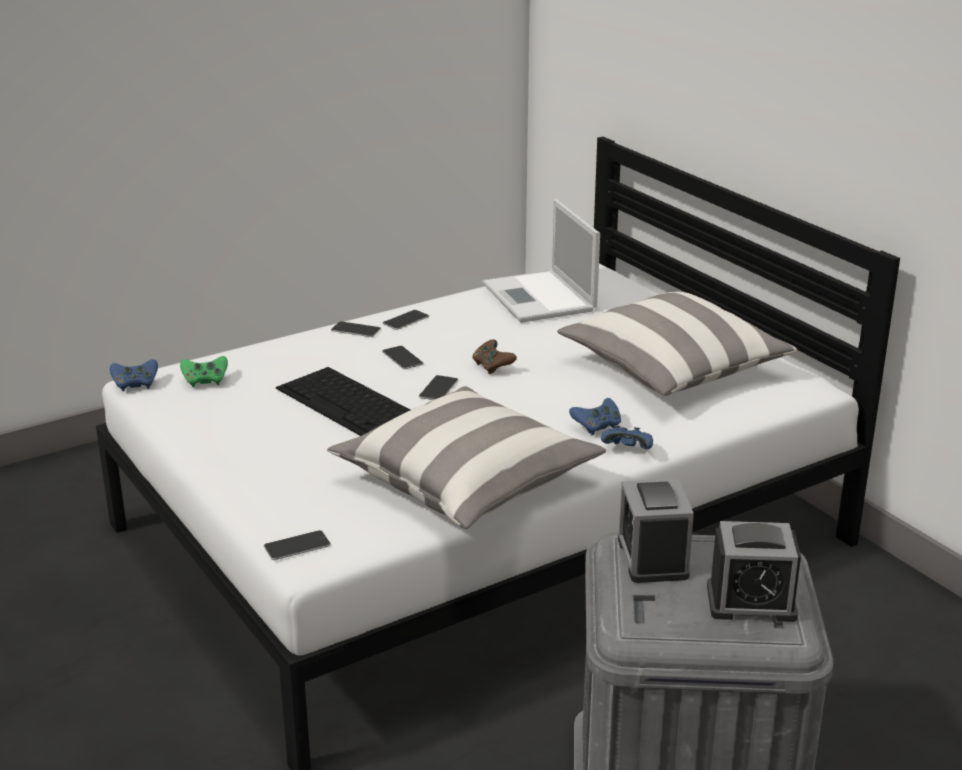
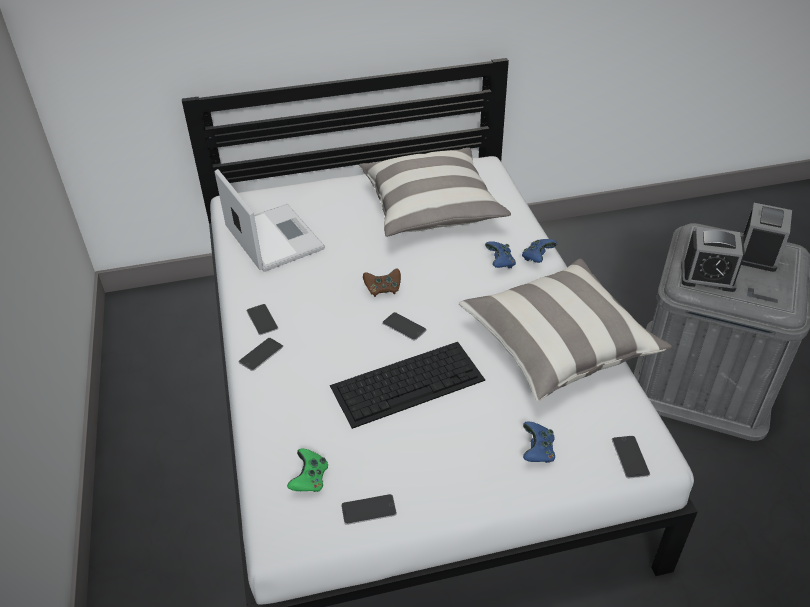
camera: 70 degrees left, 15 degrees up
(135, 385) = (286, 541): blue game controller -> blue game controller (537, 451)
(402, 358) = (336, 336): phone -> phone (368, 509)
(540, 298) = (273, 237): laptop -> laptop turned 120 degrees counterclockwise

